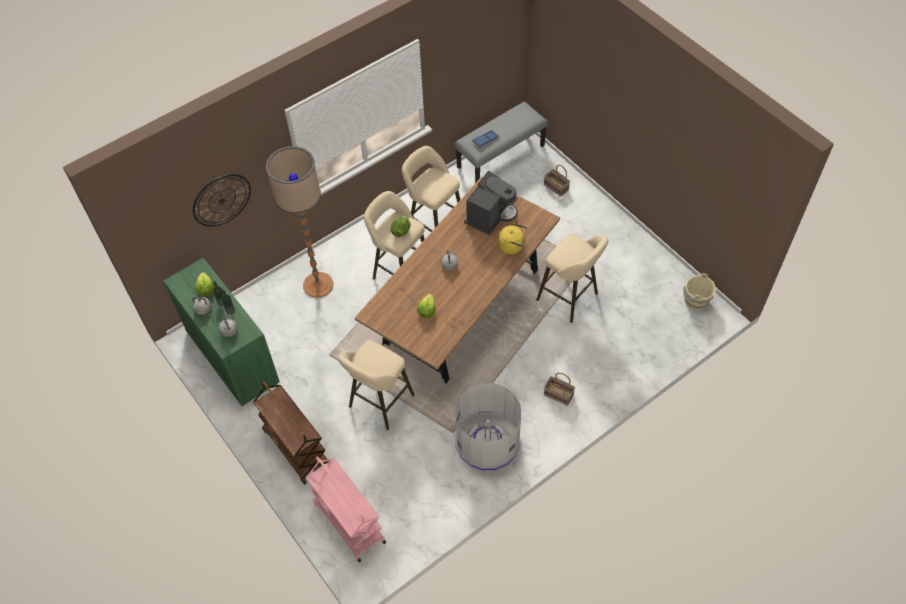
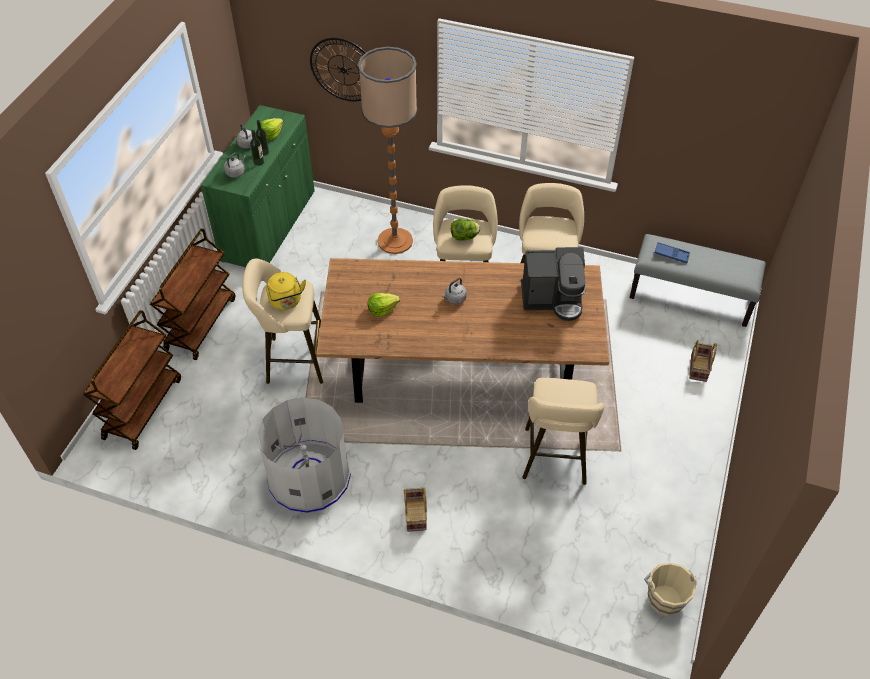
camera: 55 degrees right, 5 degrees down
(348, 522) = (142, 407): pink cart -> brown cart
(512, 246) = (528, 339): yellow kettle -> yellow kettle (286, 302)

